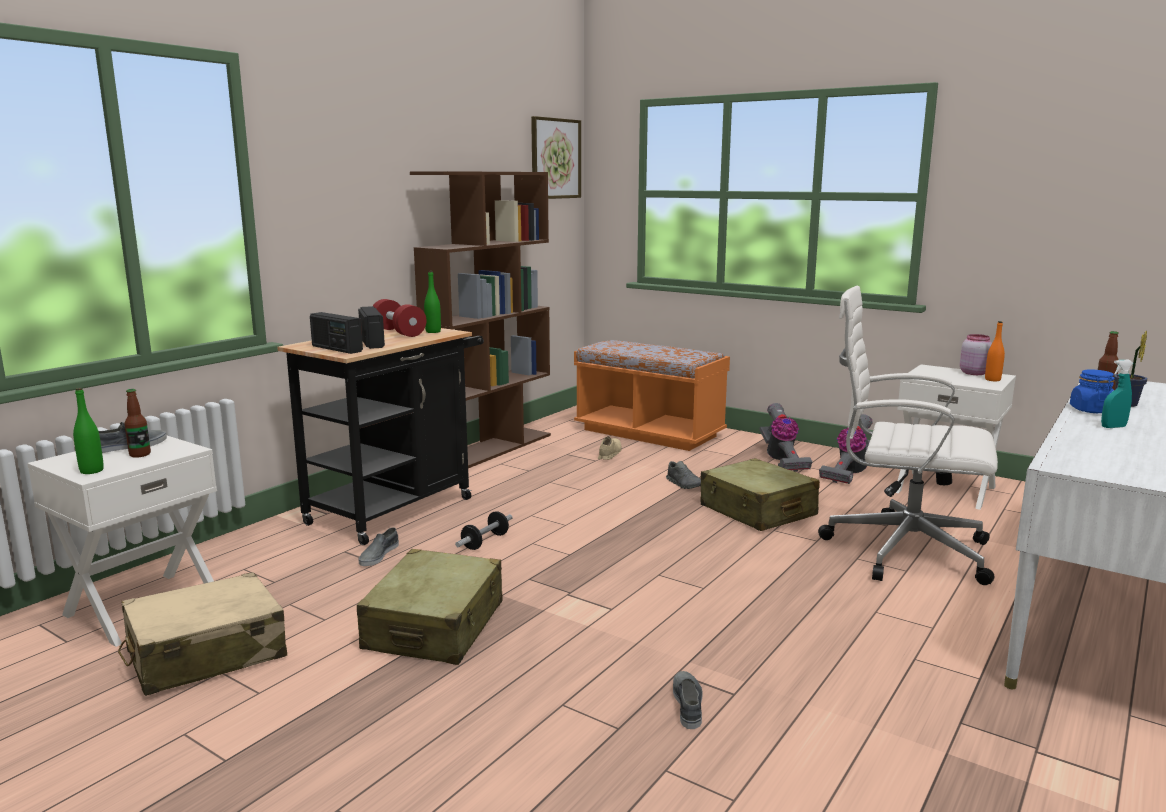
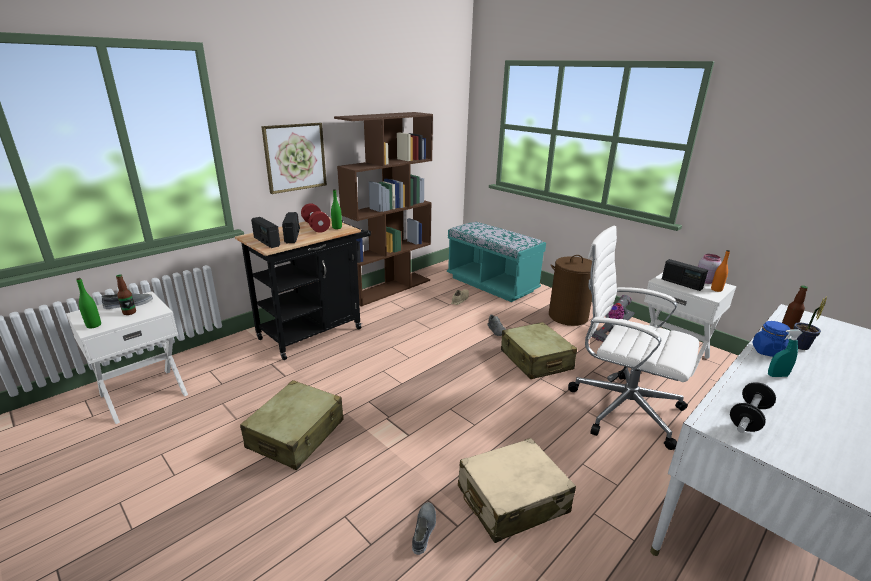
camera: 10 degrees right, 10 degrees up
(206, 654) = (159, 438): beige suitcase -> beige suitcase (512, 500)
(378, 555) = (289, 369): grey shoe -> none
(485, 542) = (355, 366): dumbbell -> dumbbell (748, 417)
(555, 158) = (446, 100): picture -> picture (295, 157)
(649, 433) = (491, 284): orange bench -> turquoise bench
(781, 460) = (568, 316): vacuum cleaner -> brown laundry basket
(945, 377) = (681, 284): none -> radio

